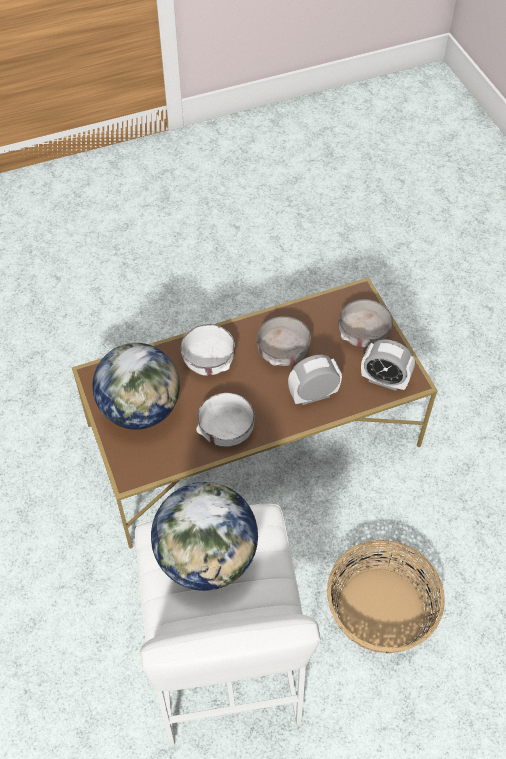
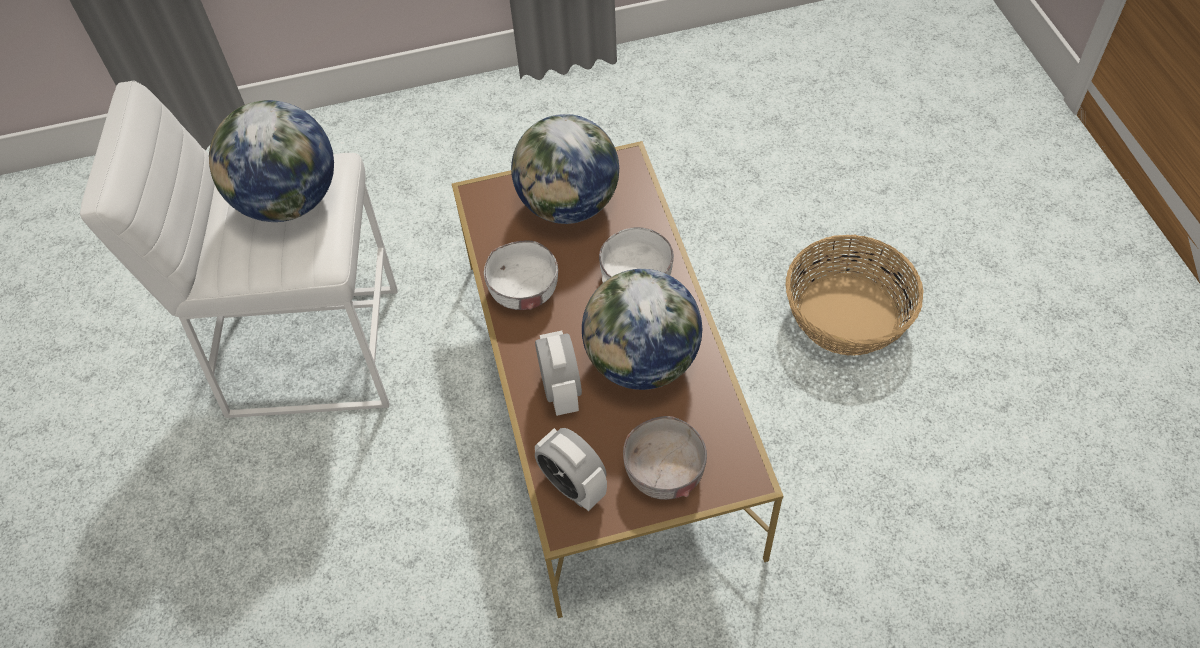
camera: 100 degrees right, 0 degrees up
(283, 351) = (642, 362): grey bowl -> globe
(380, 609) = (329, 520): basket -> basket (846, 314)
(384, 380) = (573, 486): alarm clock -> alarm clock turned 75 degrees counterclockwise

